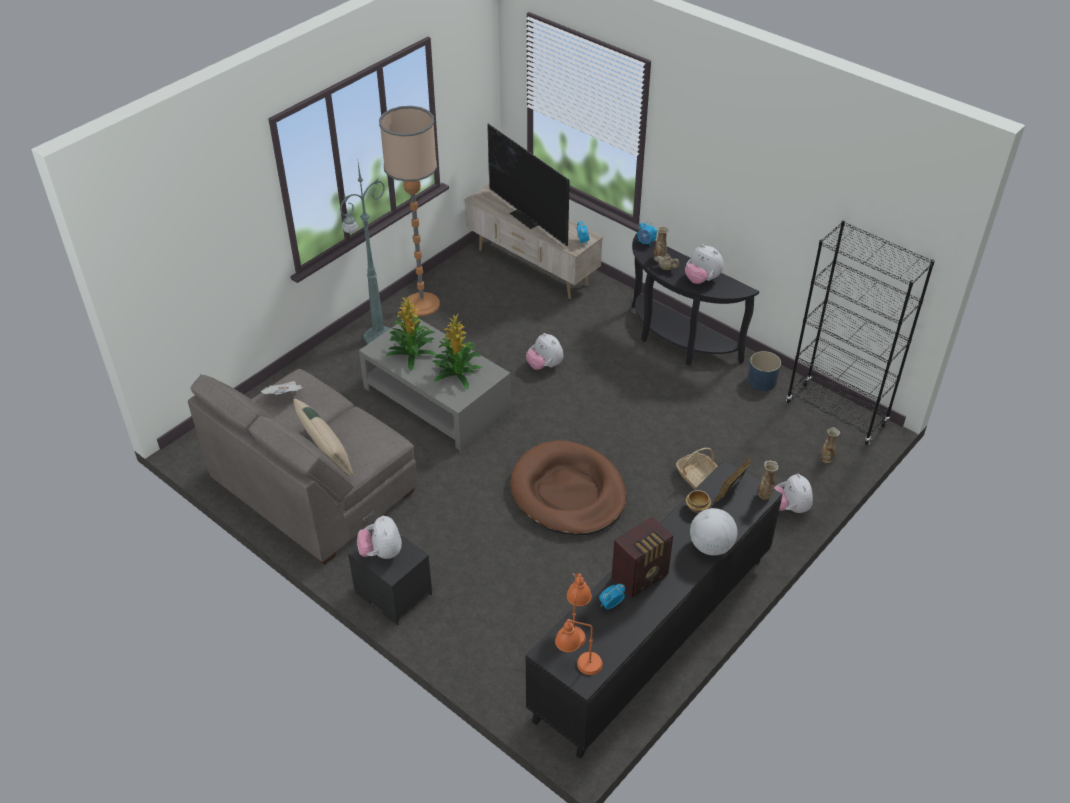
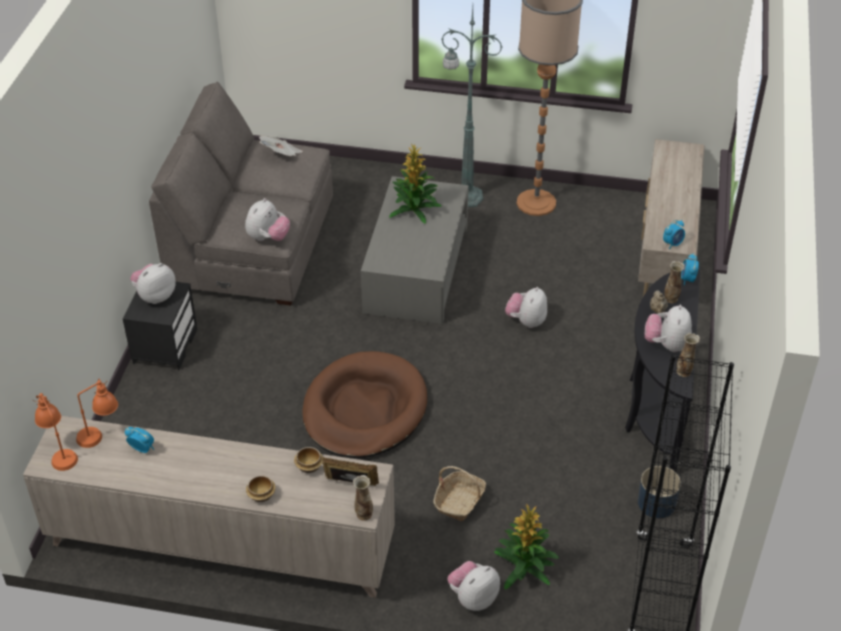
camera: 60 degrees right, 0 degrees up
(326, 452) = (234, 207): beige pillow -> none
(386, 445) = (268, 238): none -> plush toy
(457, 373) = (413, 248): potted plant -> potted plant (524, 566)
(527, 218) = (670, 191): television -> none
(641, 576) = (190, 458): radio -> none
(654, 637) = (221, 546): black cabinet -> beige cabinet
(711, 546) = (261, 496): globe -> bowl
(826, 458) = (577, 606): vase -> vase (684, 372)

